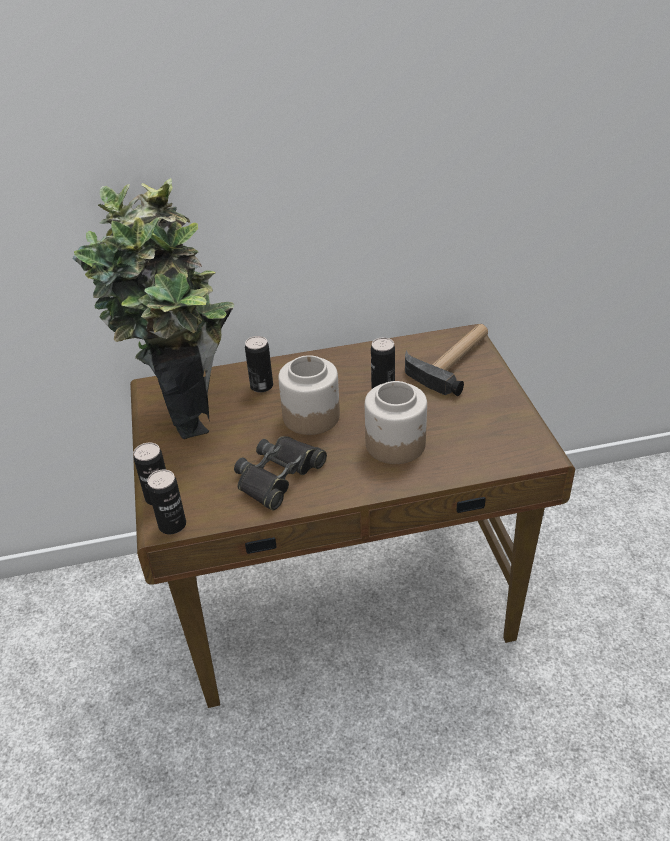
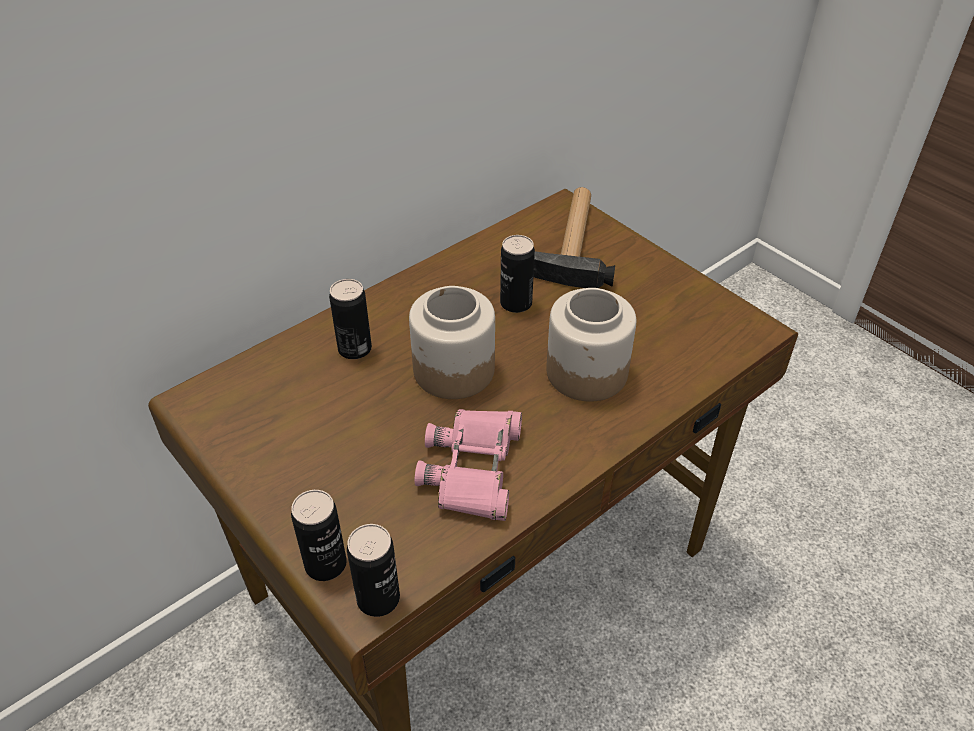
camera: 30 degrees left, 5 degrees up
(184, 407) = (264, 415): potted plant -> none
(278, 476) = (473, 469): black binoculars -> pink binoculars

